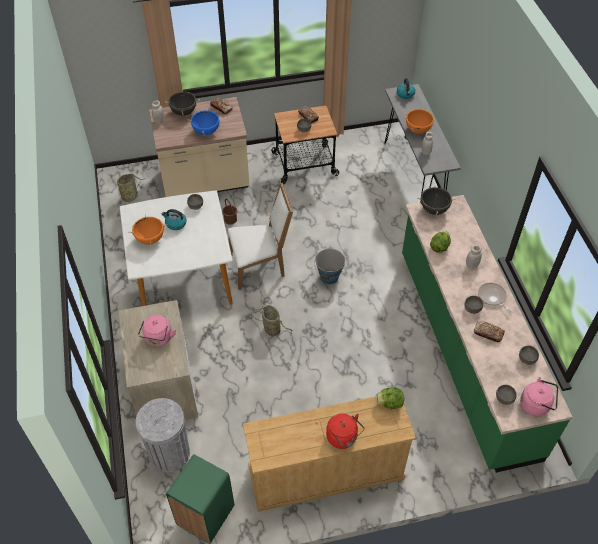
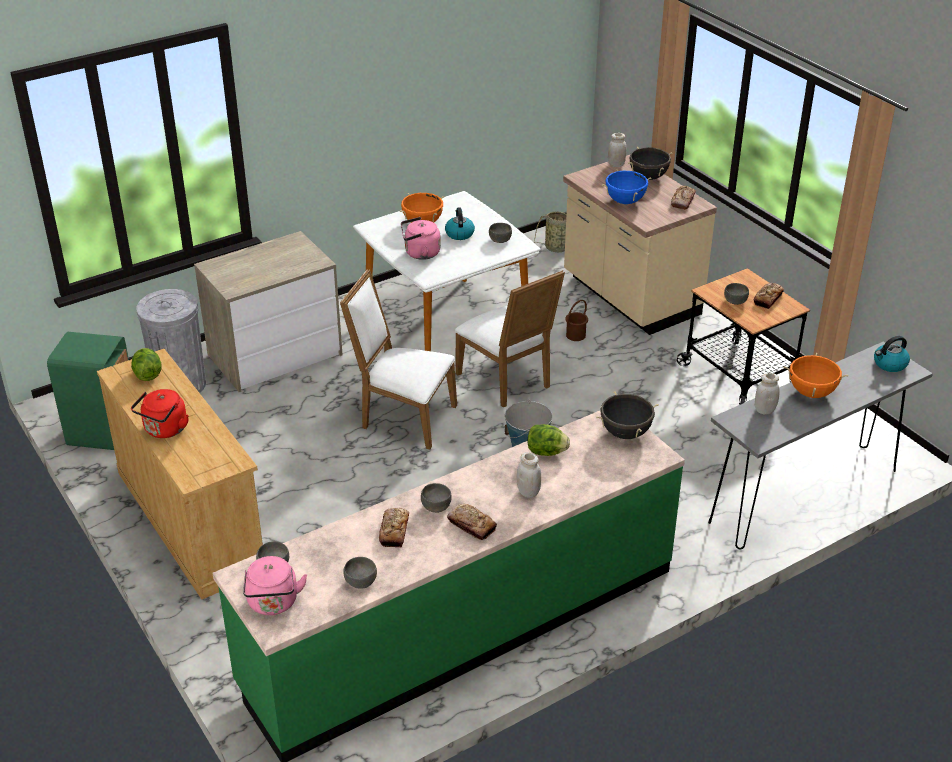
camera: 70 degrees right, 15 degrees down
(158, 339) = (270, 266): pink kettle -> pink kettle (420, 253)
(271, 329) = (403, 417): basket -> white chair
(390, 403) = (233, 460): lettuce -> lettuce (148, 375)
(492, 297) = (471, 525): frying pan -> bread

